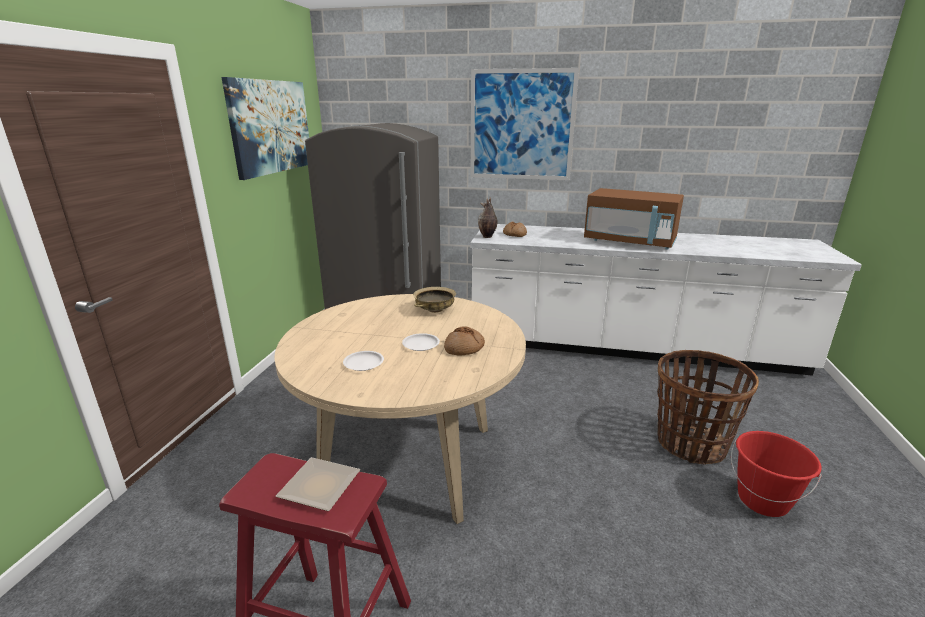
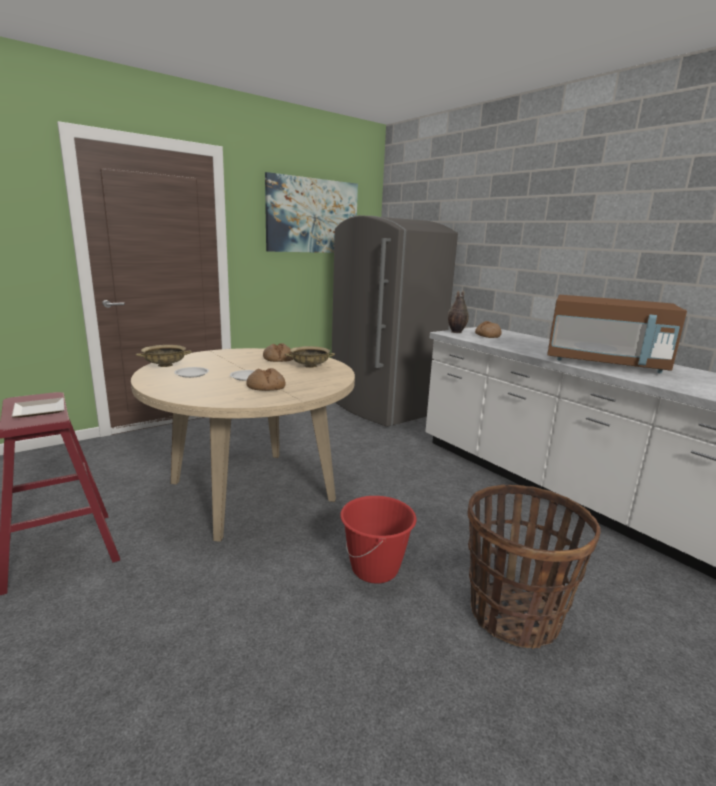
camera: 40 degrees right, 5 degrees down
(303, 365) = (164, 365): none -> beige bowl
(389, 312) = (278, 359): none -> bread
(521, 125) = (534, 222): picture -> none
(630, 242) = (604, 363): brown microwave -> brown microwave turned 45 degrees counterclockwise
(762, 500) = (509, 711): red bucket -> red bucket (375, 568)

